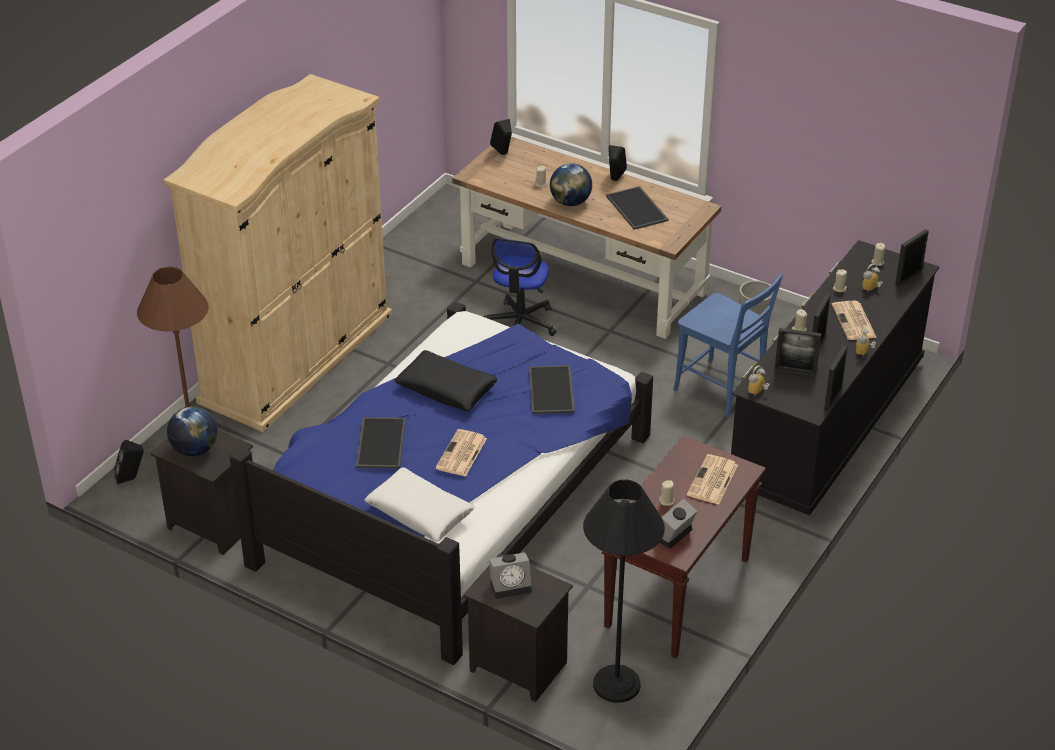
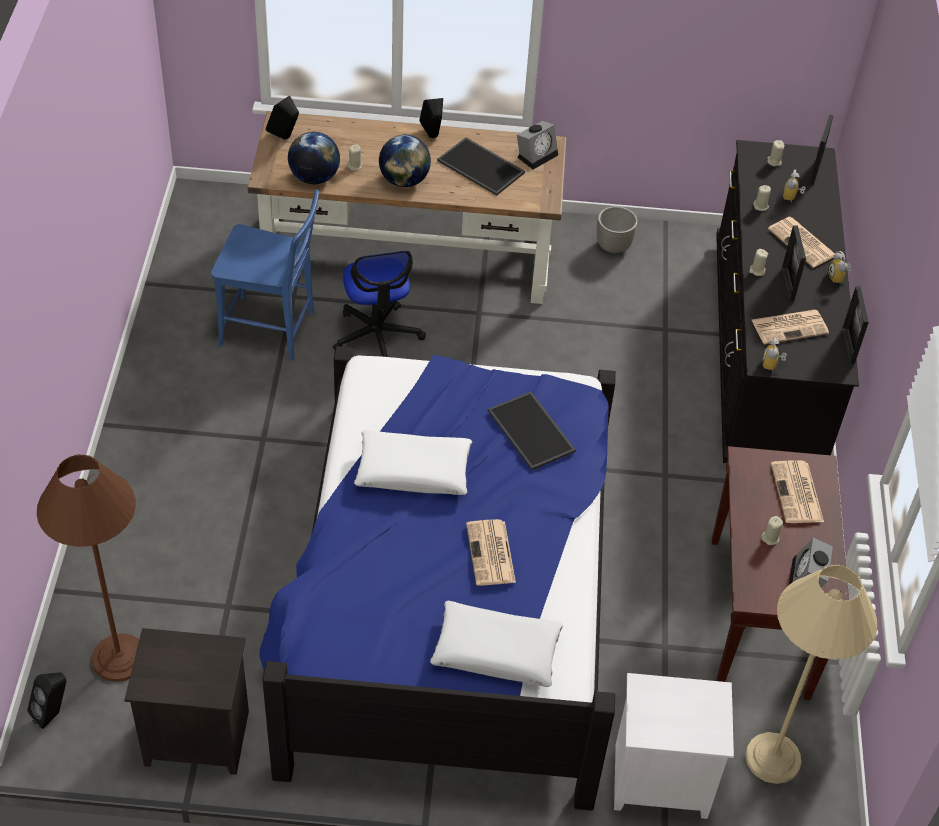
camera: 30 degrees left, 10 degrees up
(195, 450) = (178, 673): globe -> globe (314, 177)
(296, 357) = (150, 468): beige wardrobe -> none
(379, 443) = (389, 574): tray -> none
(446, 388) = (413, 470): black pillow -> white pillow
(511, 585) = (669, 711): alarm clock -> alarm clock (537, 154)
(516, 667) = (659, 782): black nightstand -> white nightstand
(616, 684) = (772, 758): black floor lamp -> beige floor lamp
(722, 391) = (641, 349): blue chair -> blue chair (272, 330)
(795, 372) = (790, 326): picture frame -> newspaper

